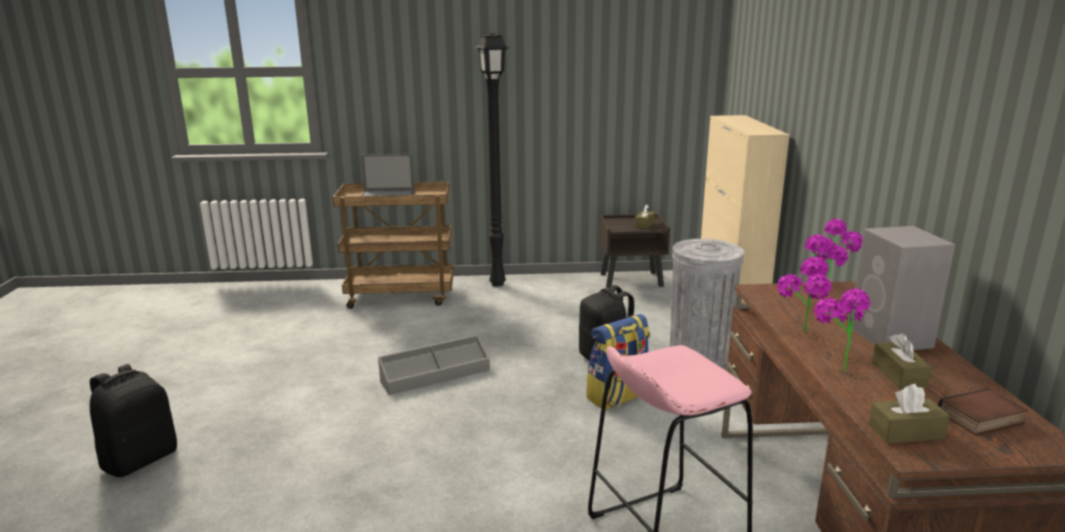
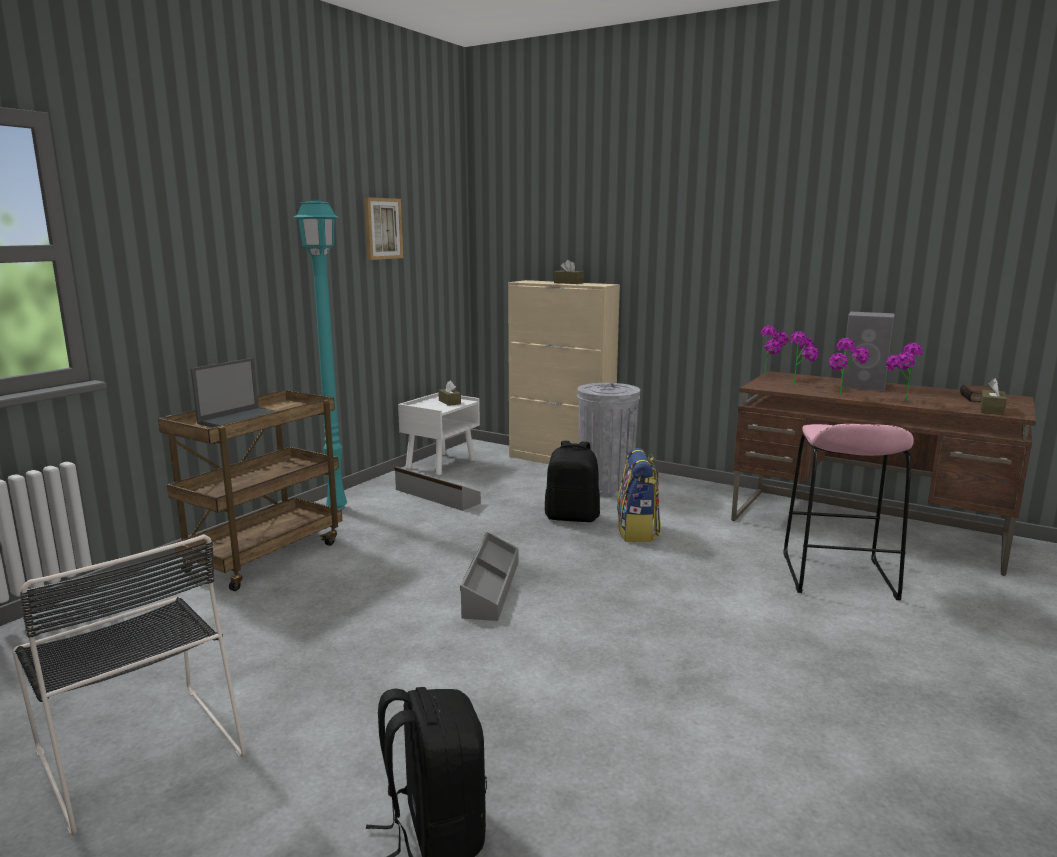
camera: 55 degrees left, 5 degrees down
(179, 357) = (138, 749): none -> black chair
(498, 284) = (338, 507): black floor lamp -> turquoise floor lamp
(565, 302) = (436, 496): none -> grey storage box
(596, 54) = (382, 228): none -> picture
(632, 280) = (441, 464): brown nightstand -> white nightstand
(898, 375) = (918, 396): brown tissue box -> brown tissue box (568, 283)

